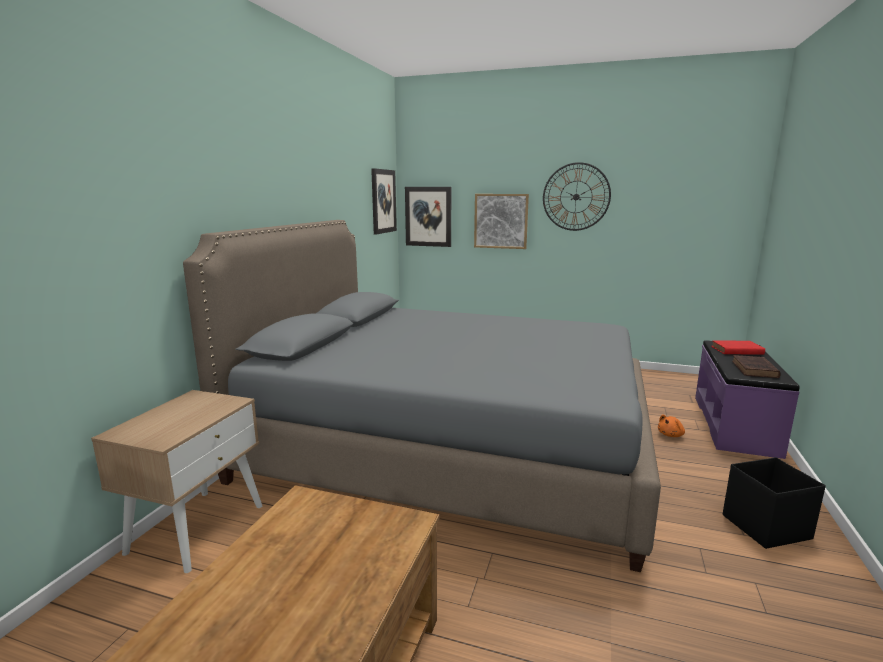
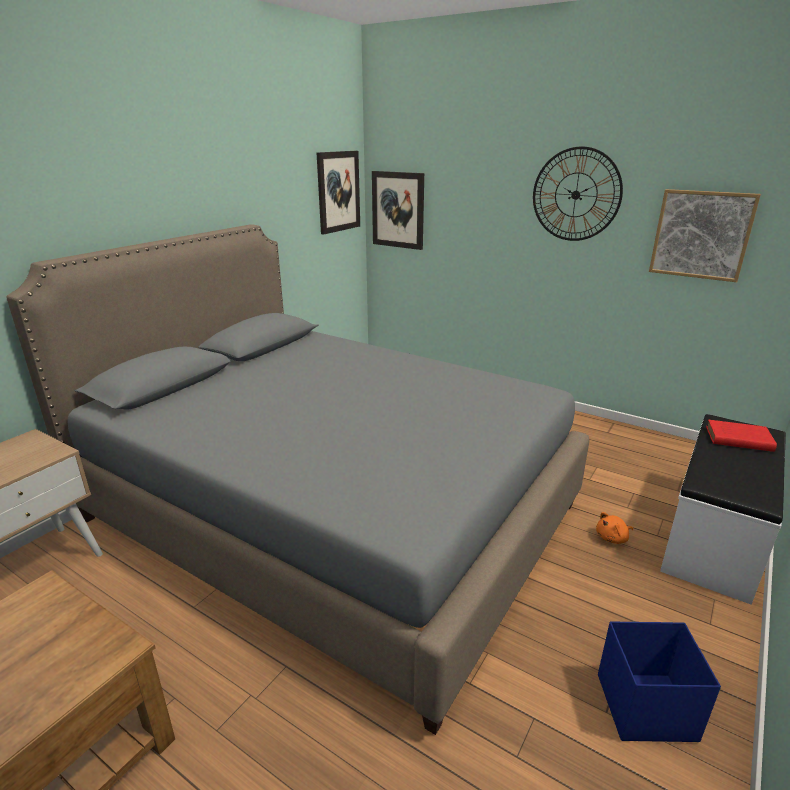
camera: 15 degrees right, 10 degrees up
(501, 221) = (480, 221): picture -> picture (701, 235)
(735, 424) = (715, 536): purple bench -> white bench
(755, 370) = (735, 479): brown book -> none
(764, 527) = (643, 706): black storage box -> blue storage box

